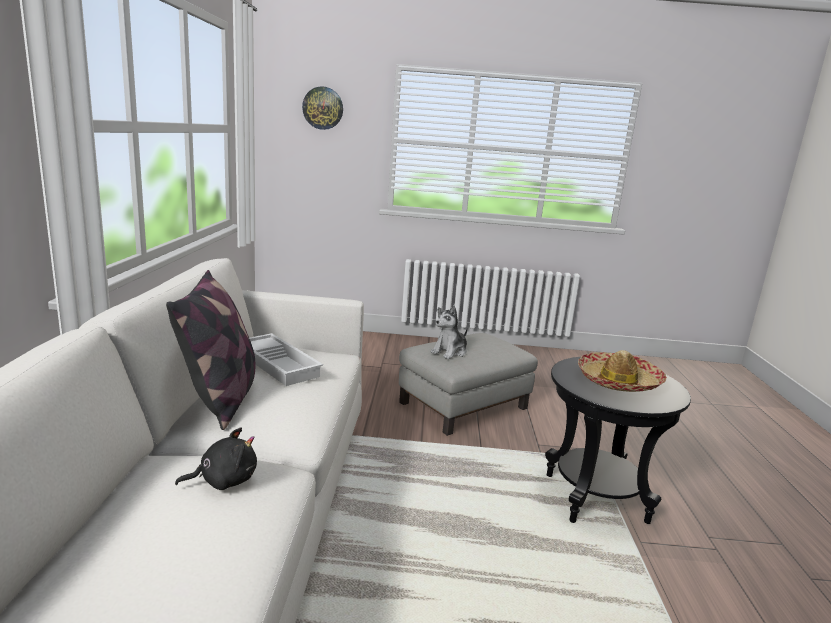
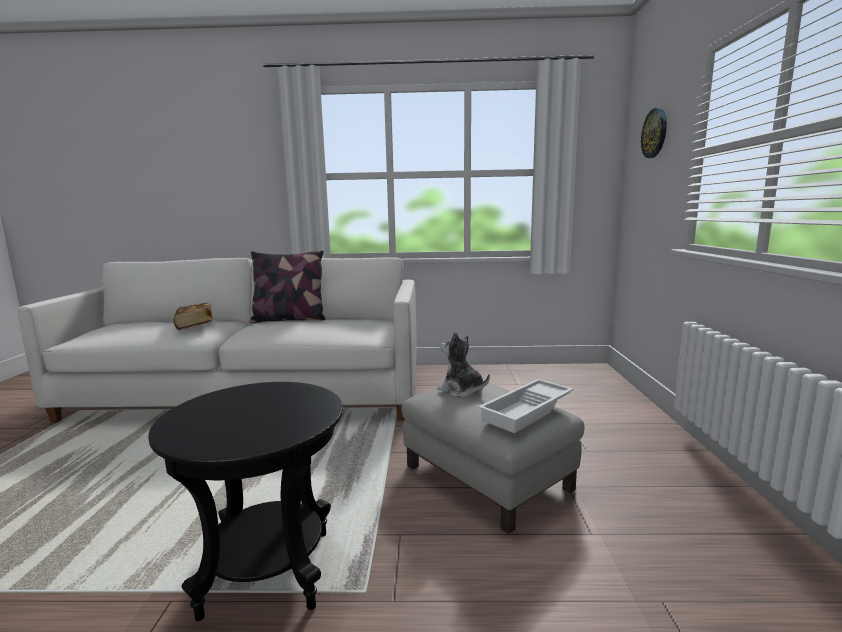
camera: 90 degrees right, 5 degrees down
(224, 480) = (195, 325): black plush toy -> book
(279, 364) = (336, 322): white tray -> white tray (528, 411)
(618, 381) = (251, 412): hat -> none

